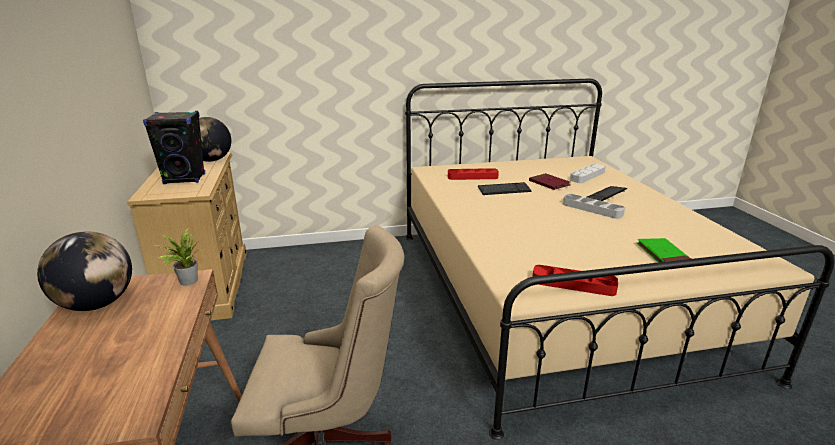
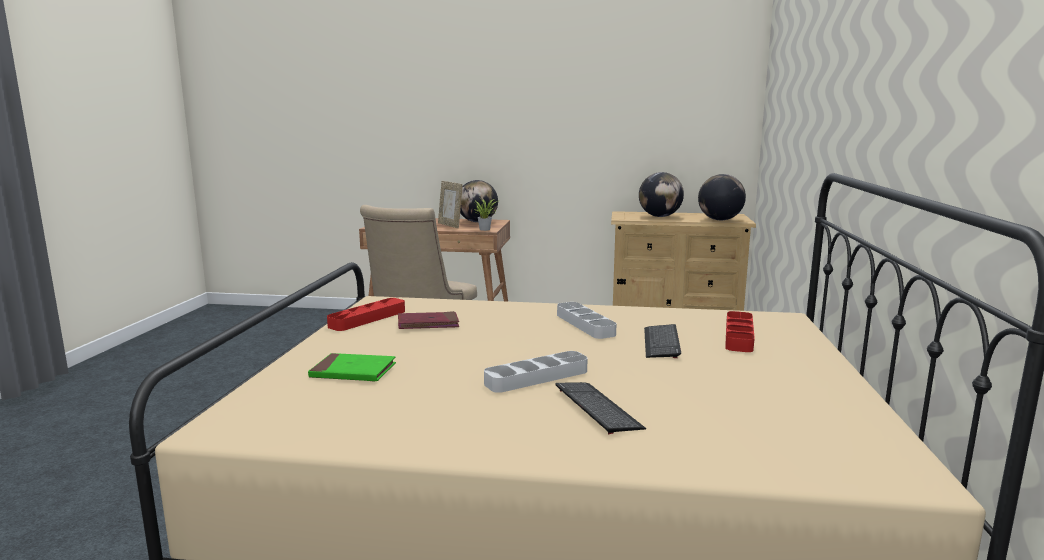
camera: 110 degrees right, 10 degrees down
(136, 321) = (450, 225): none -> picture frame
(185, 179) = (659, 216): black speaker -> globe
(549, 183) = (686, 379): red book -> red book (428, 324)
(587, 176) = (733, 429): grey tray -> grey tray (585, 324)

